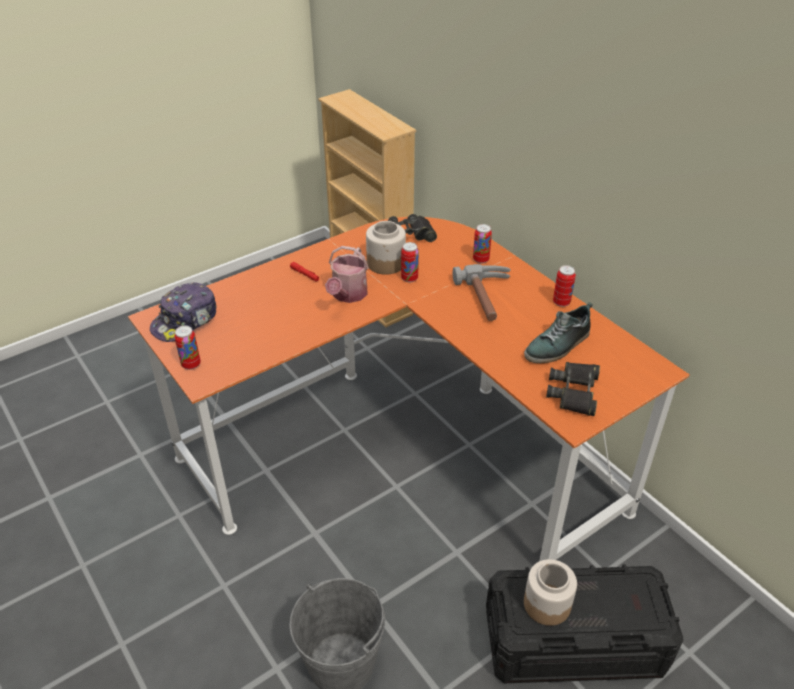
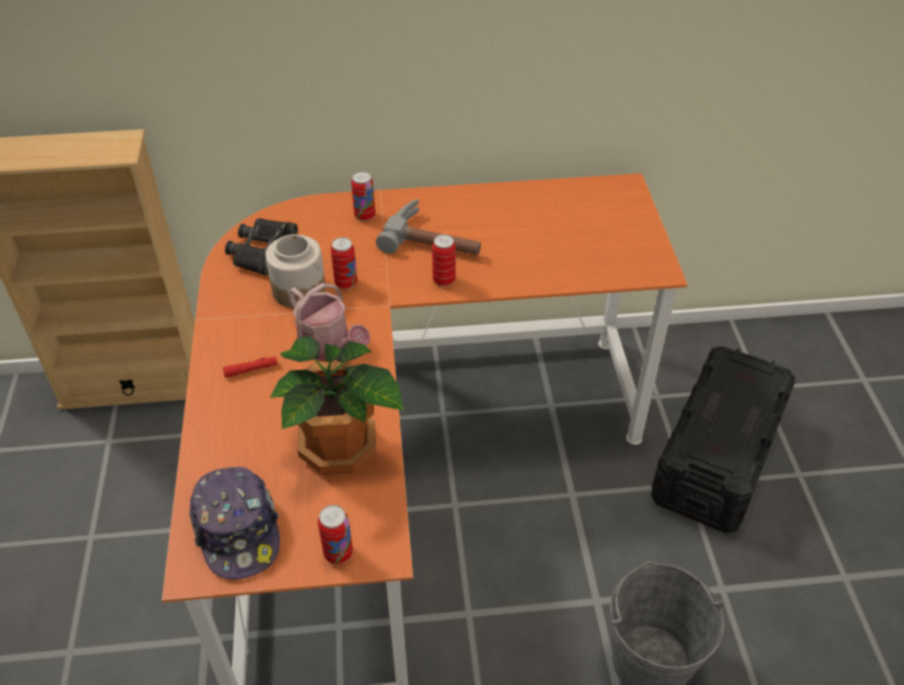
camera: 60 degrees left, 5 degrees up
(268, 333) = (339, 449): none -> potted plant
(546, 604) = (721, 437): jar -> none
(558, 345) = (546, 228): shoe -> none
(561, 302) = (484, 196): can -> can (444, 280)
(574, 392) = (618, 250): black binoculars -> none

